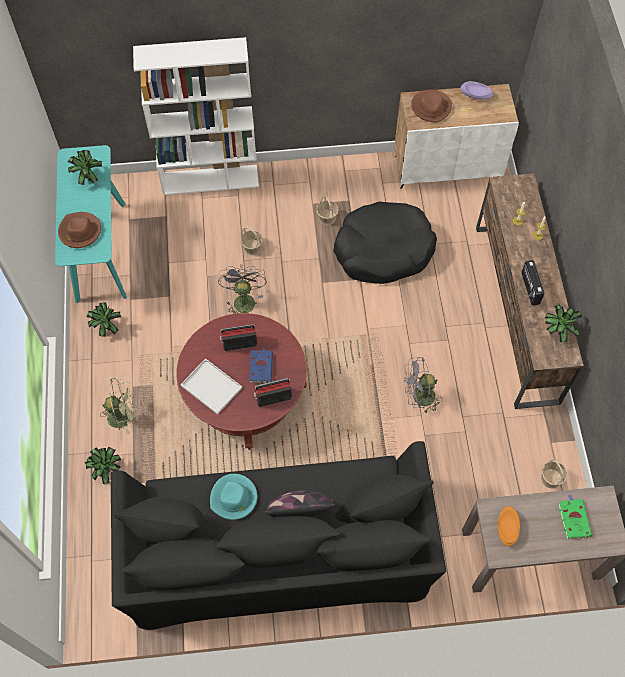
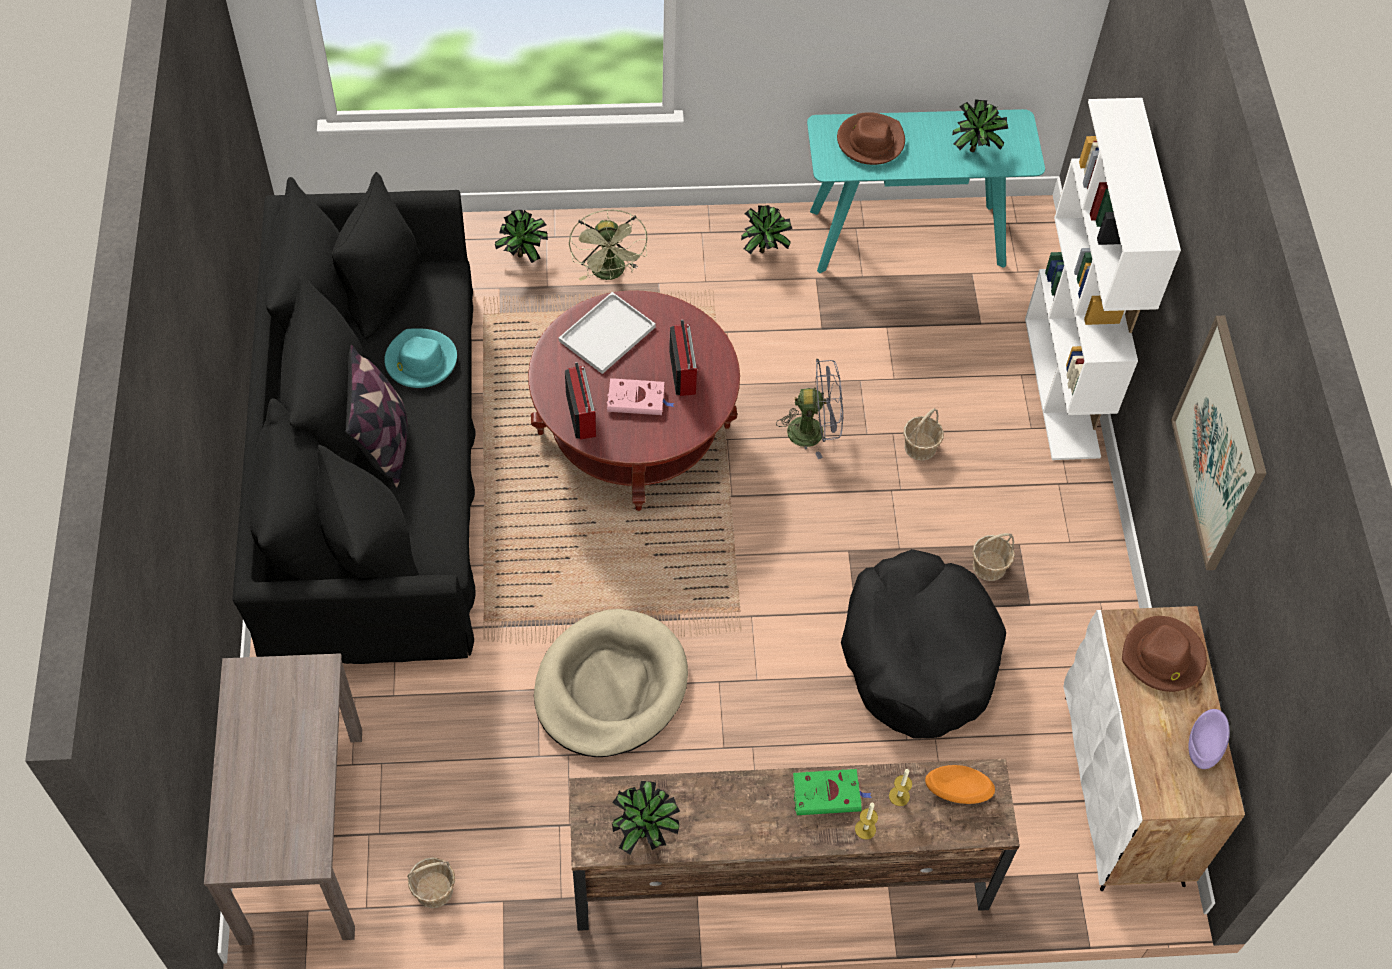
camera: 90 degrees right, 5 degrees down
(261, 366) = (637, 399): blue book -> pink book
(355, 42) = (1220, 444): none -> picture
(418, 397) = (610, 687): grey fan -> beige dog bed
(507, 528) = (283, 693): orange bowl -> orange bowl (957, 790)
(529, 288) = (742, 796): radio -> none
(573, 518) = (281, 799): green book -> green book (828, 794)

